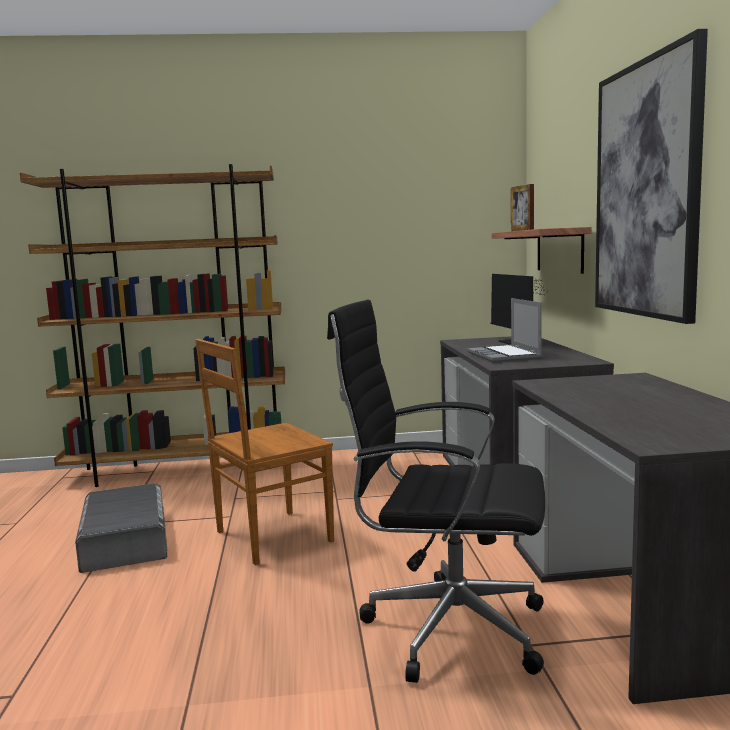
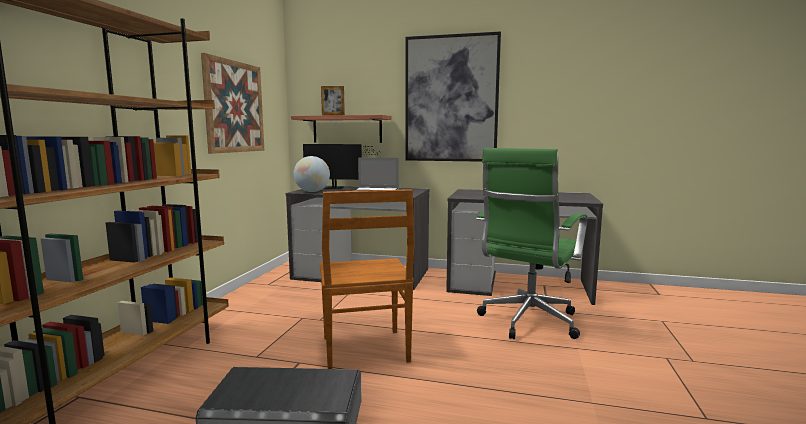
camera: 70 degrees left, 0 degrees up
(398, 230) = (234, 107): none -> picture
(445, 628) = (527, 322): black office chair -> green office chair
(464, 343) = (312, 191): none -> globe

